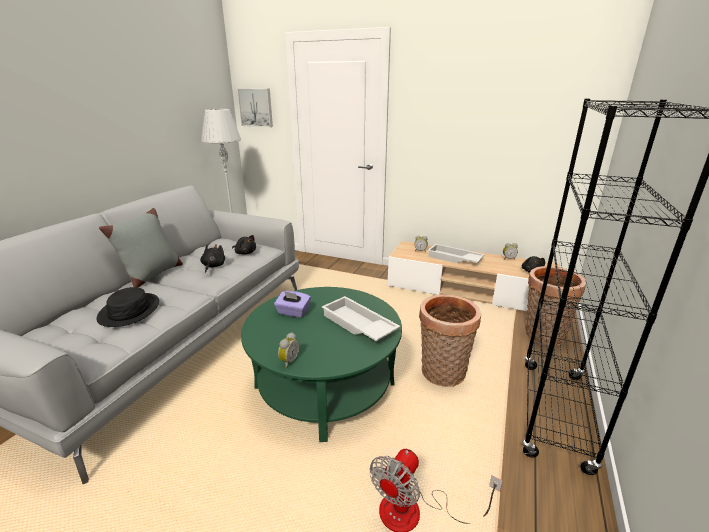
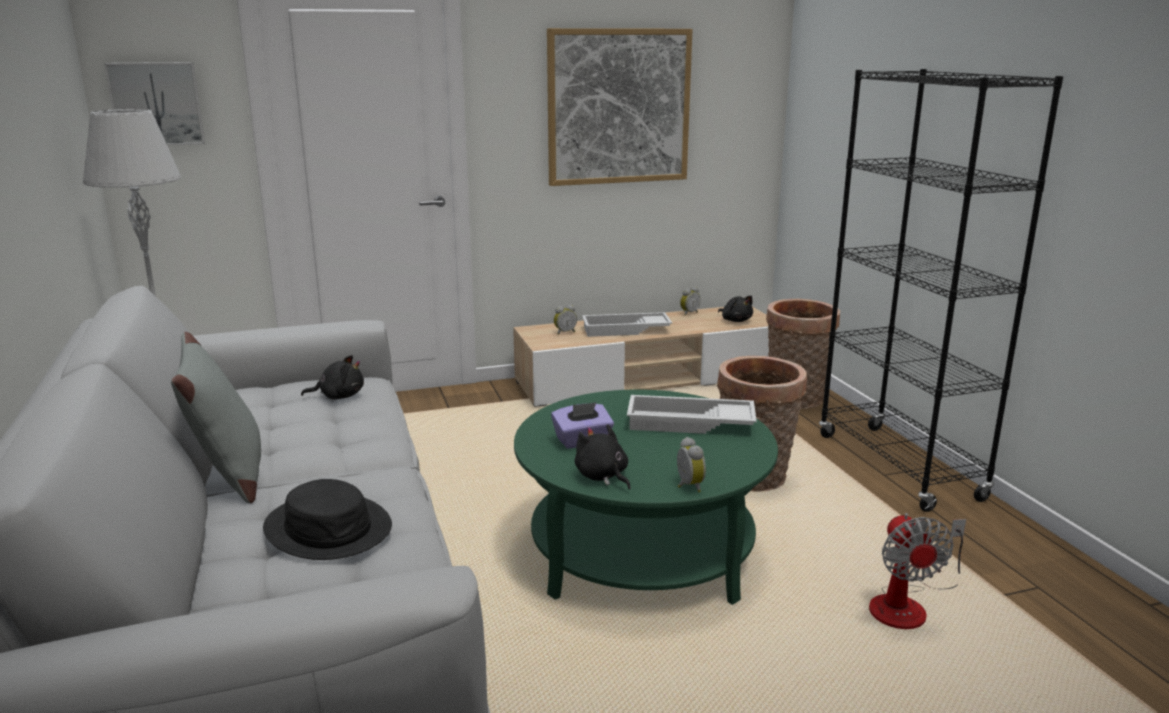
camera: 40 degrees left, 5 degrees down
(213, 266) = (325, 429): black plush toy -> black plush toy (602, 476)
(480, 121) = (618, 107): none -> picture

